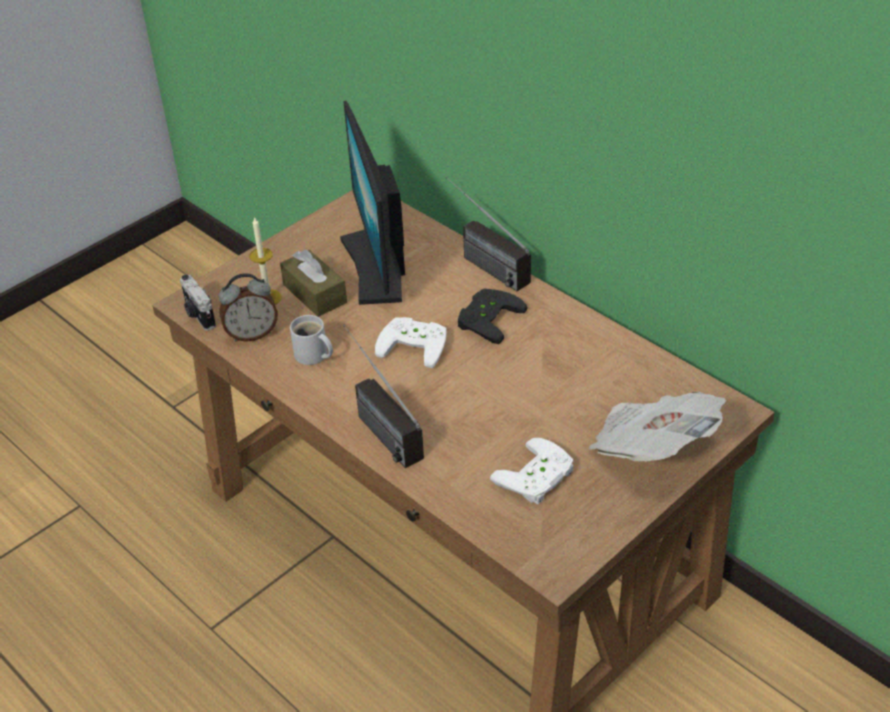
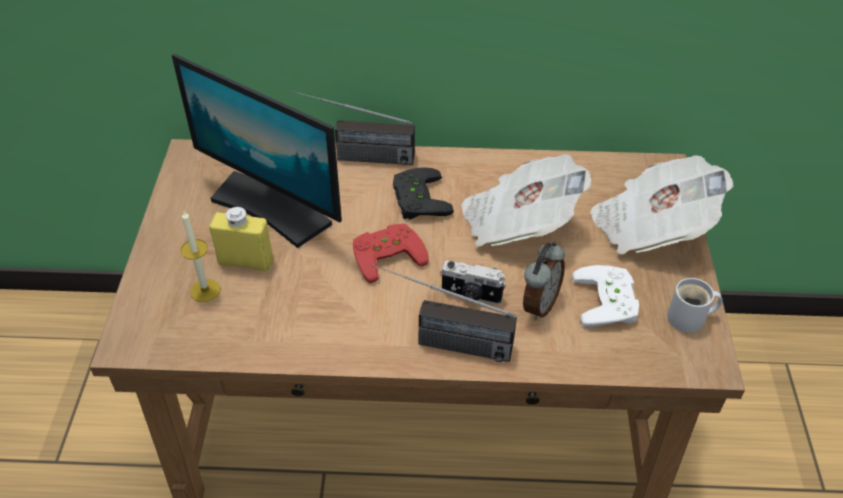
camera: 45 degrees left, 5 degrees up
(198, 315) = (154, 347): camera -> camera (471, 295)
(252, 334) = (231, 332): alarm clock -> alarm clock (538, 304)
(312, 356) = (312, 317): white mug -> white mug (689, 319)
(315, 294) = (245, 261): brown tissue box -> yellow bottle
(415, 343) = (387, 253): white game controller -> red game controller
(543, 380) = (518, 223): none -> newspaper

